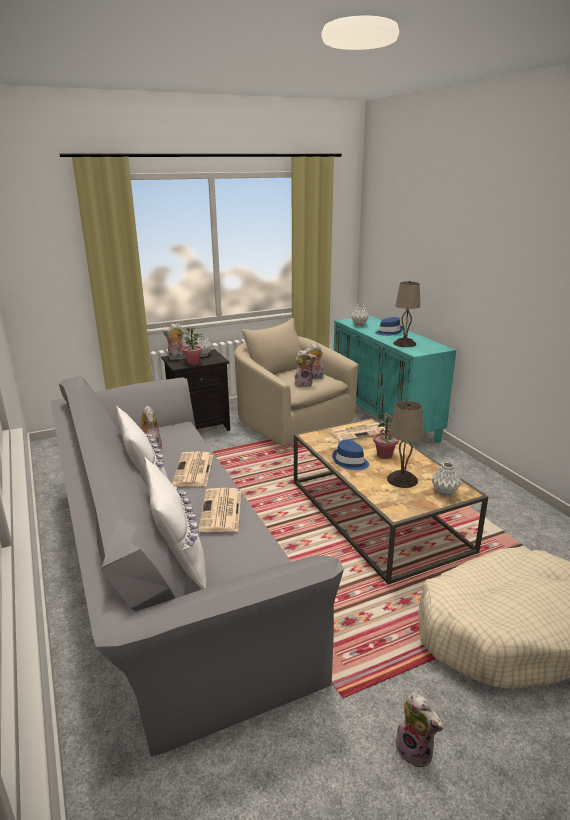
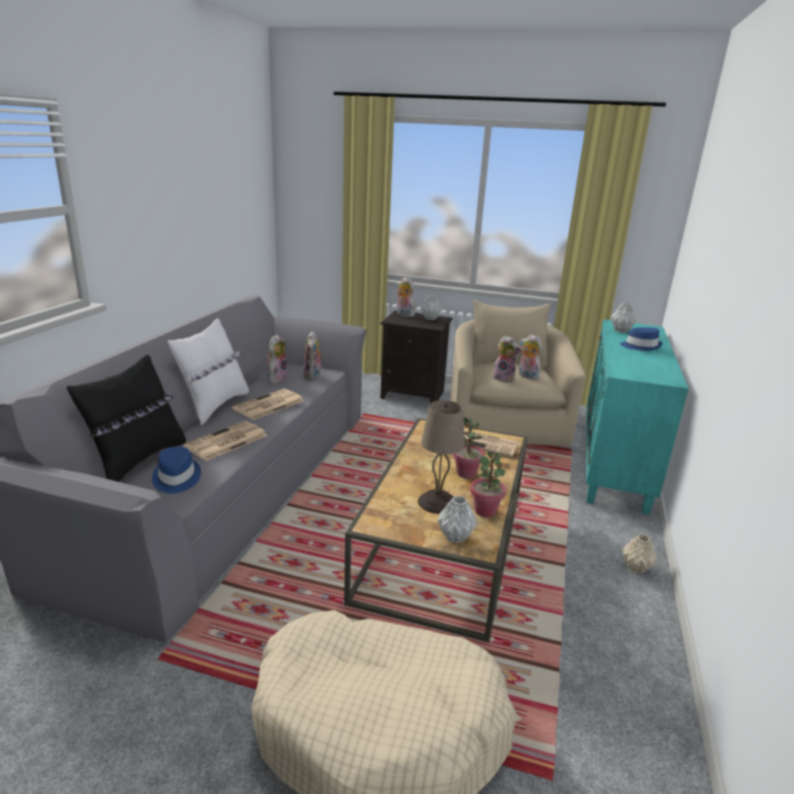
camera: 40 degrees right, 0 degrees up
(179, 562) = (138, 460): white pillow -> black pillow
(193, 363) = (408, 322): potted plant -> potted plant (485, 511)
(350, 462) = (420, 462): blue hat -> blue hat (176, 478)
(404, 344) = (630, 362): beige table lamp -> none
(416, 750) = (132, 744): plush toy -> plush toy (313, 376)
(475, 474) = (636, 568): none -> beige vase

